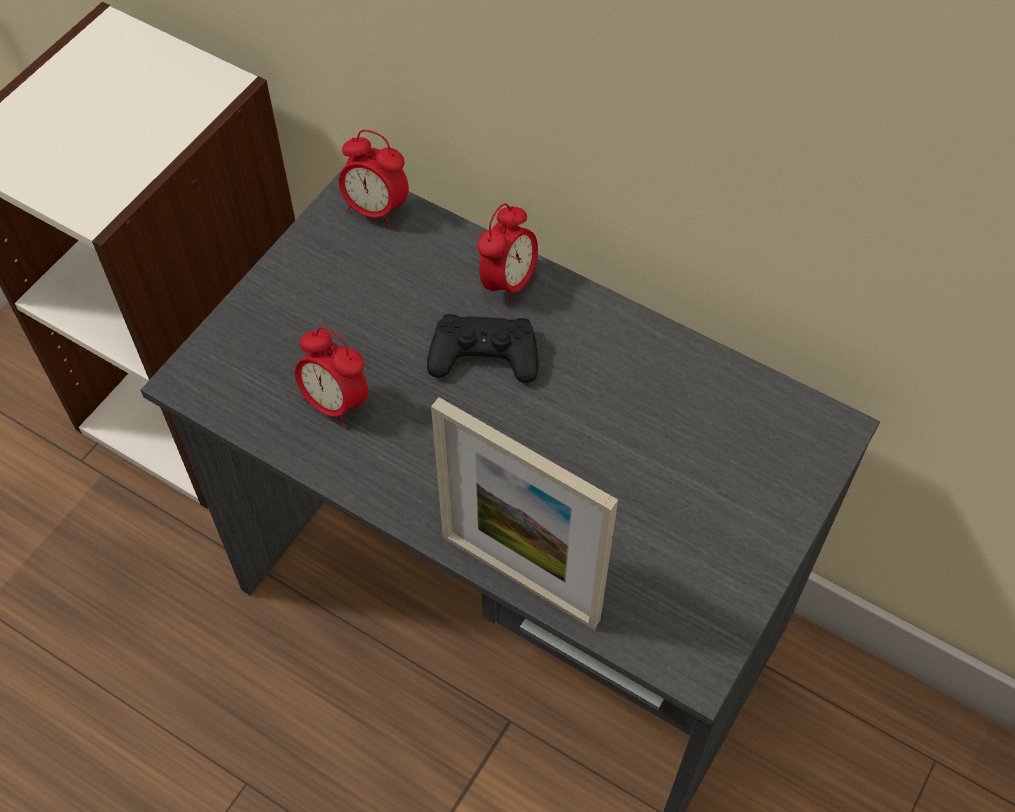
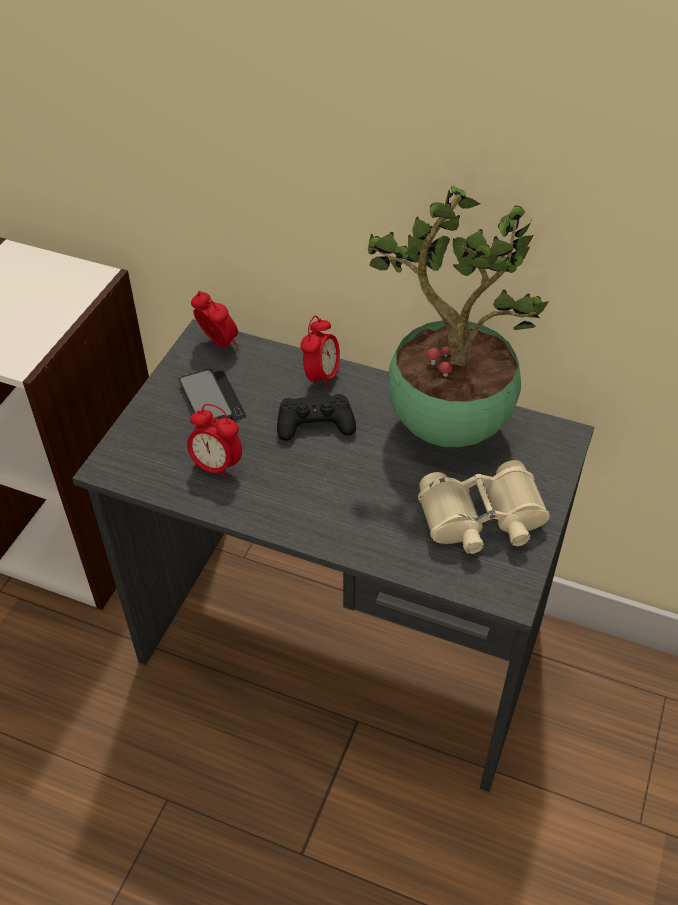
camera: 10 degrees left, 10 degrees down
(349, 296) = (212, 399): none -> phone
(375, 209) = (218, 345): alarm clock -> alarm clock turned 150 degrees counterclockwise
(520, 578) = (374, 557): picture frame -> none
(664, 388) = (445, 426): none -> potted plant
(683, 543) = (482, 519): none -> beige binoculars

